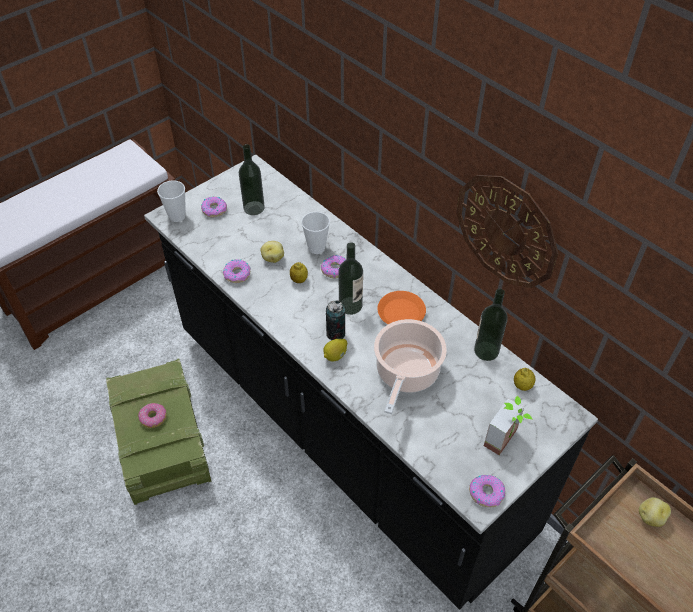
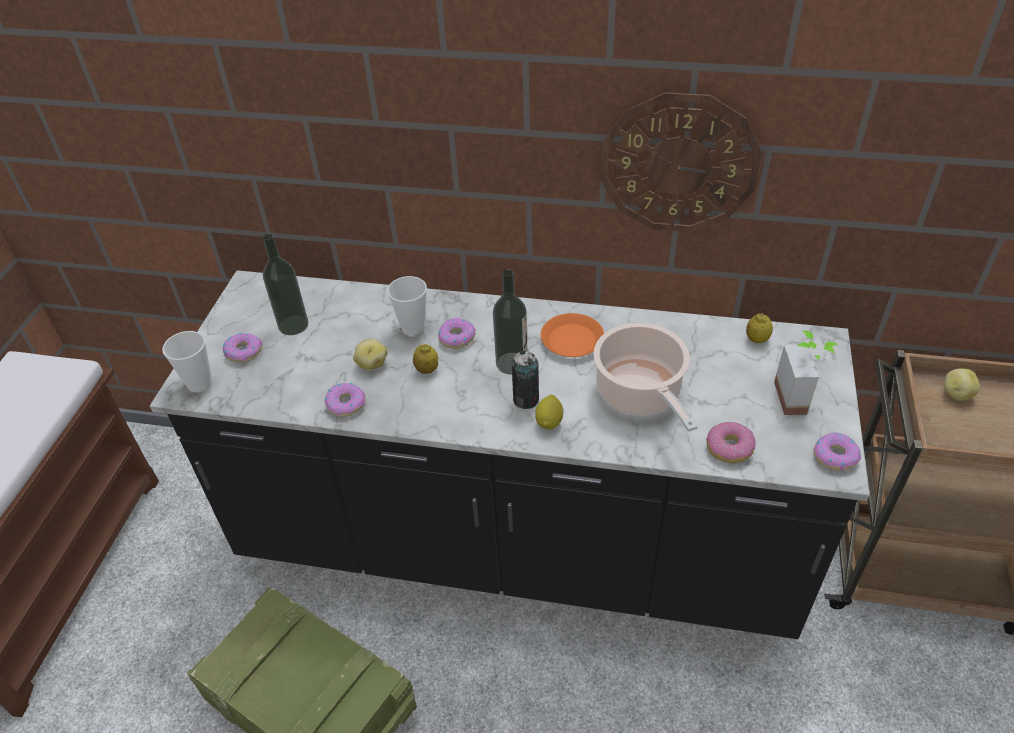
camera: 35 degrees left, 5 degrees down
(153, 418) = (299, 675): donut -> donut (729, 448)
(486, 351) = (691, 328): bottle -> none

